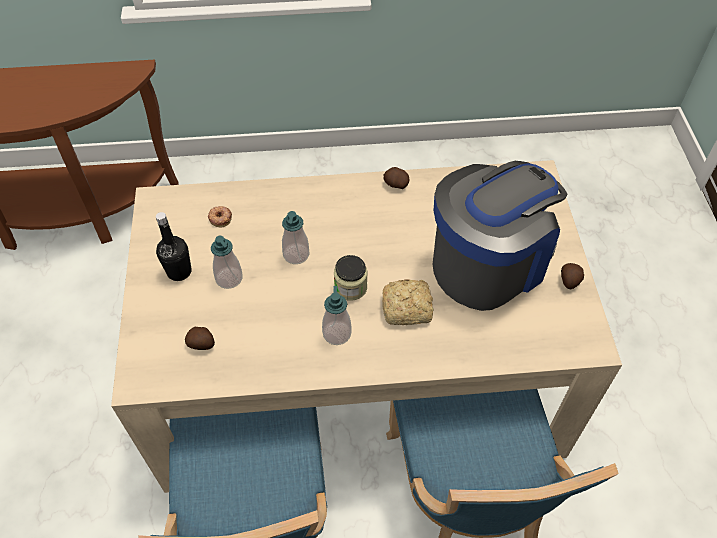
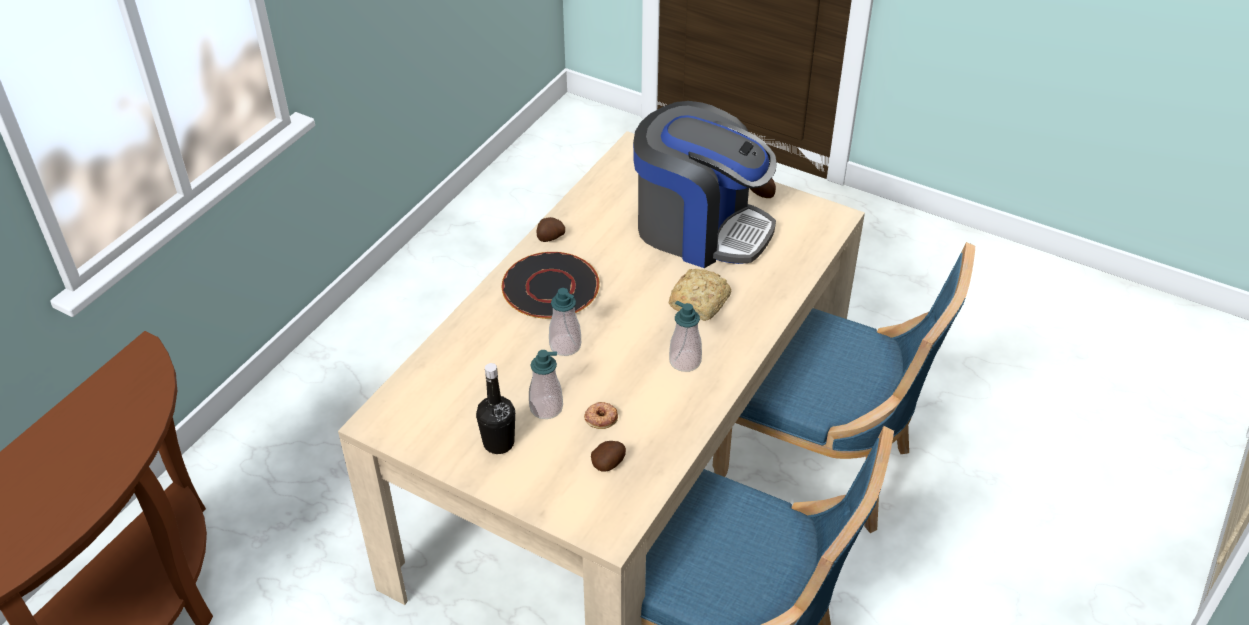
camera: 55 degrees left, 10 degrees down
(220, 218) = (458, 380): donut -> donut (601, 417)
(346, 213) = (550, 287): none -> black plate
(350, 287) = (641, 327): jar -> none
(489, 263) = (700, 228): coffee machine -> coffee machine turned 120 degrees clockwise

